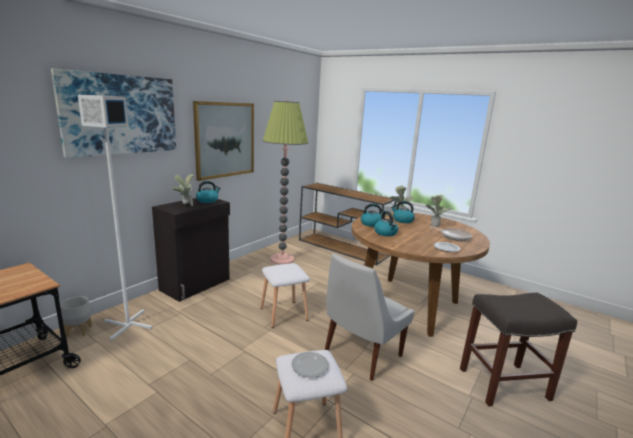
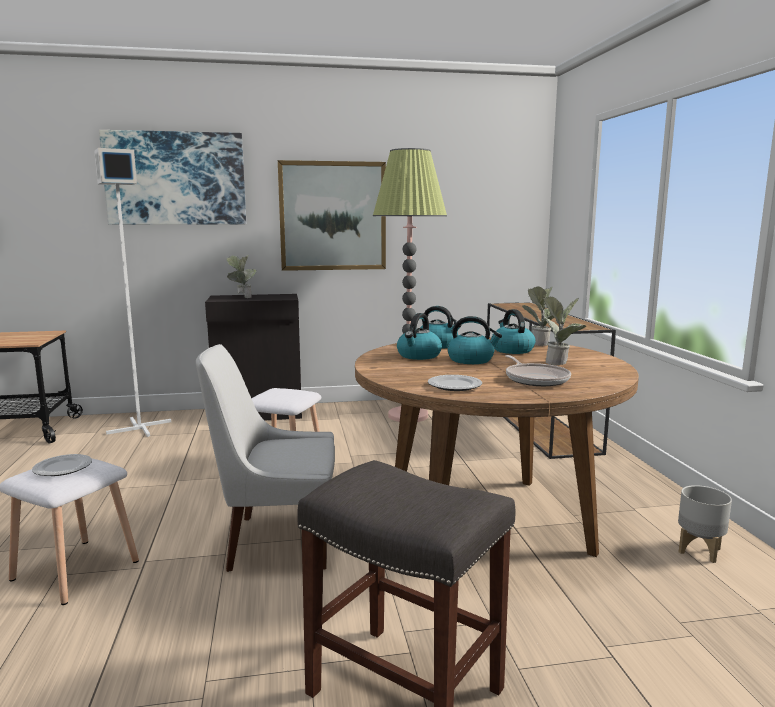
camera: 45 degrees right, 5 degrees down
(79, 331) = (102, 420): grey planter -> grey planter (700, 551)
(207, 200) = (279, 296): kettle -> kettle (471, 360)

